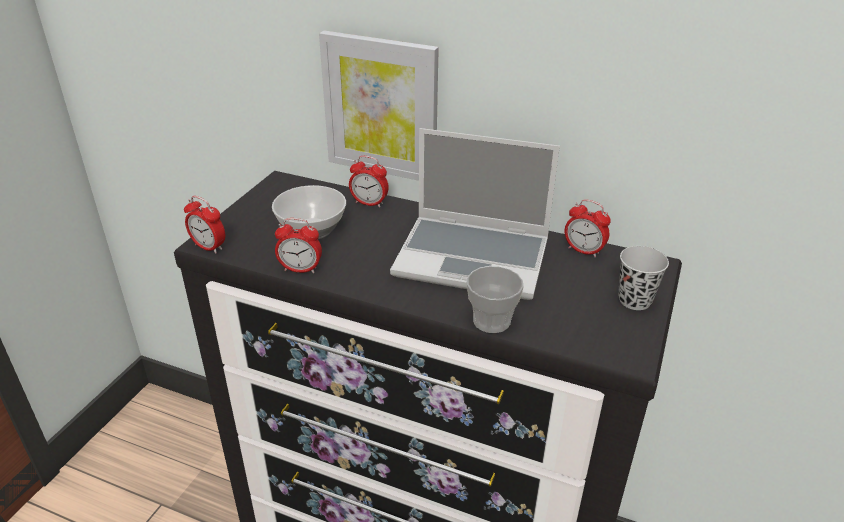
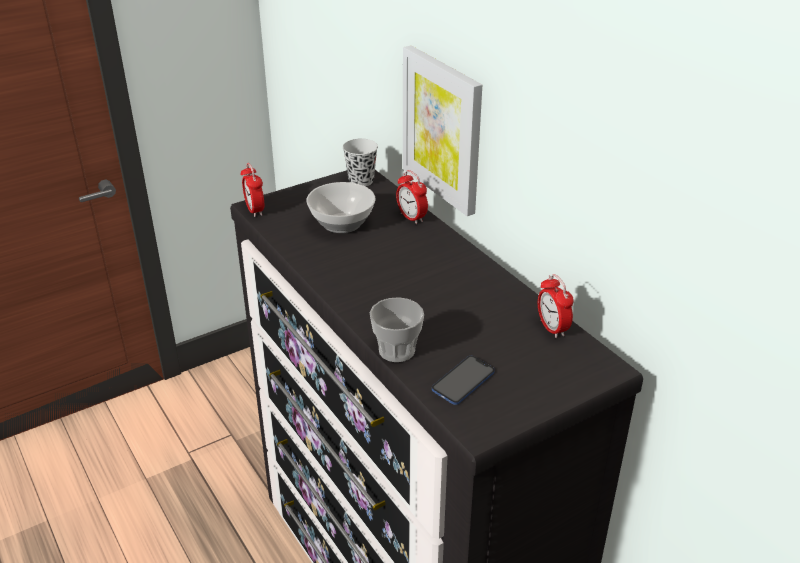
camera: 35 degrees right, 0 degrees up
(300, 269) = (299, 252): alarm clock -> none
(474, 258) = (444, 296): laptop -> none
(573, 322) = (463, 381): none -> phone
(634, 300) = (544, 388): black cup -> black cup (361, 181)

